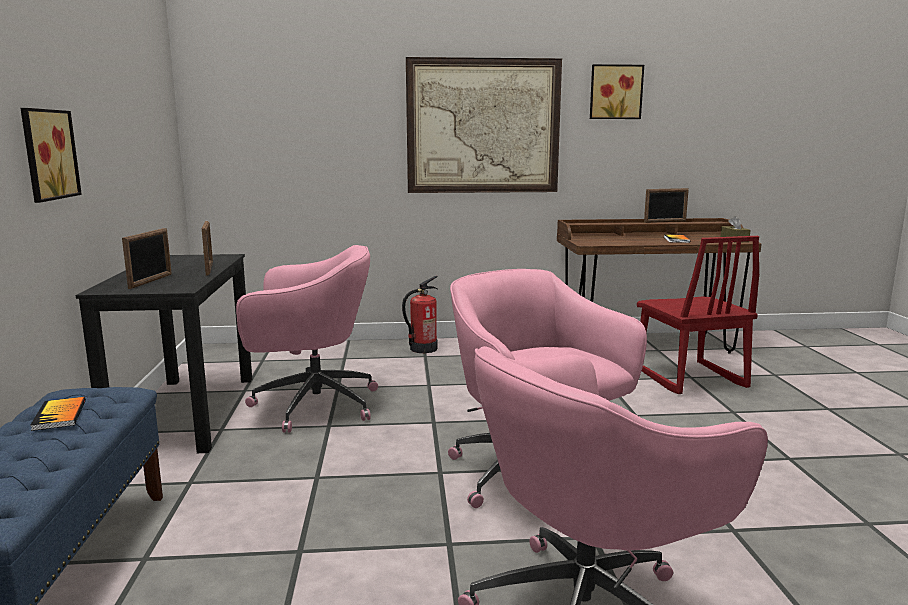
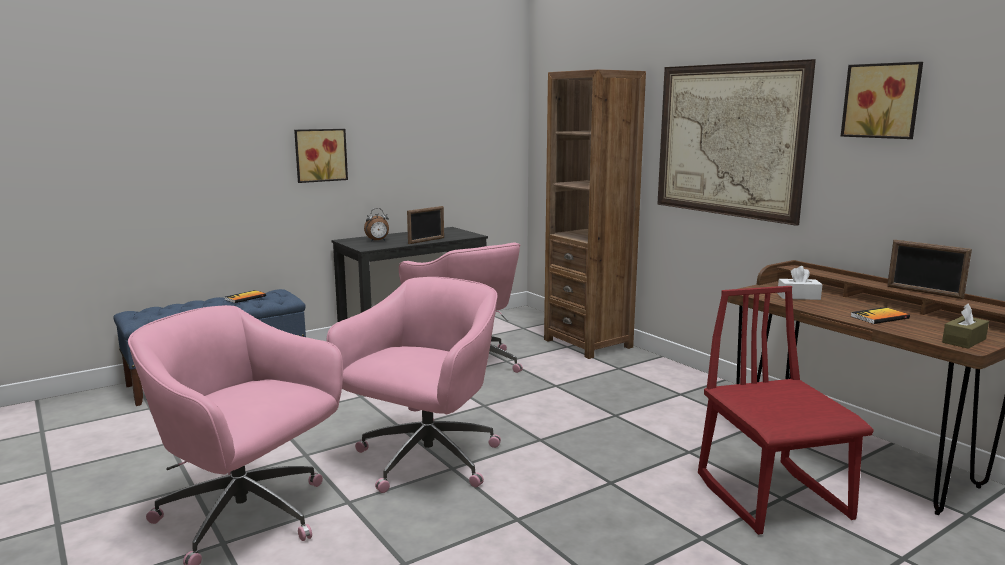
camera: 60 degrees right, 0 degrees up
(151, 281) = (378, 241): picture frame -> alarm clock
(351, 350) = (588, 343): none -> brown bookcase
(423, 349) = (635, 363): fire extinguisher -> none
(613, 240) = (798, 297): none -> white tissue box
(688, 378) = (773, 497): red chair -> red chair turned 120 degrees clockwise

